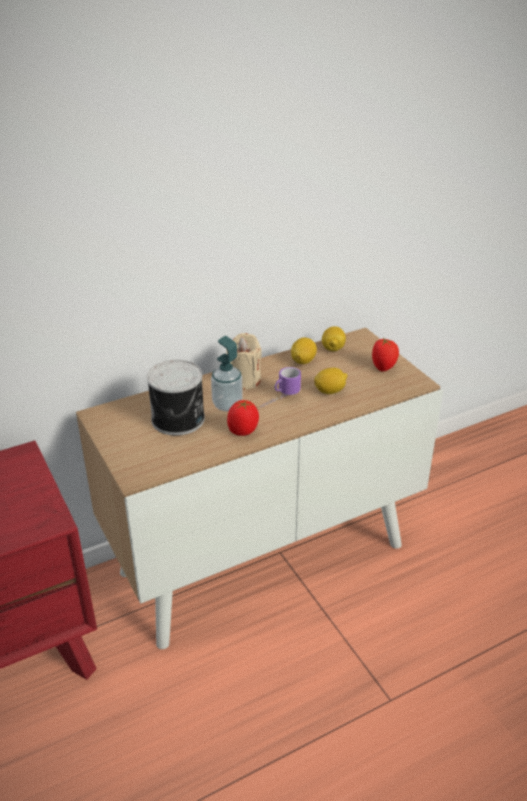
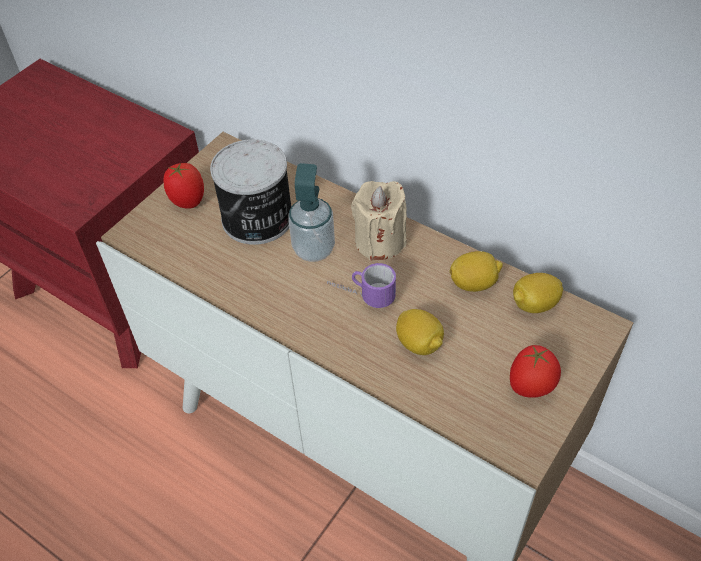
camera: 65 degrees right, 15 degrees up
(243, 431) = (267, 289): tomato -> tomato (187, 201)

